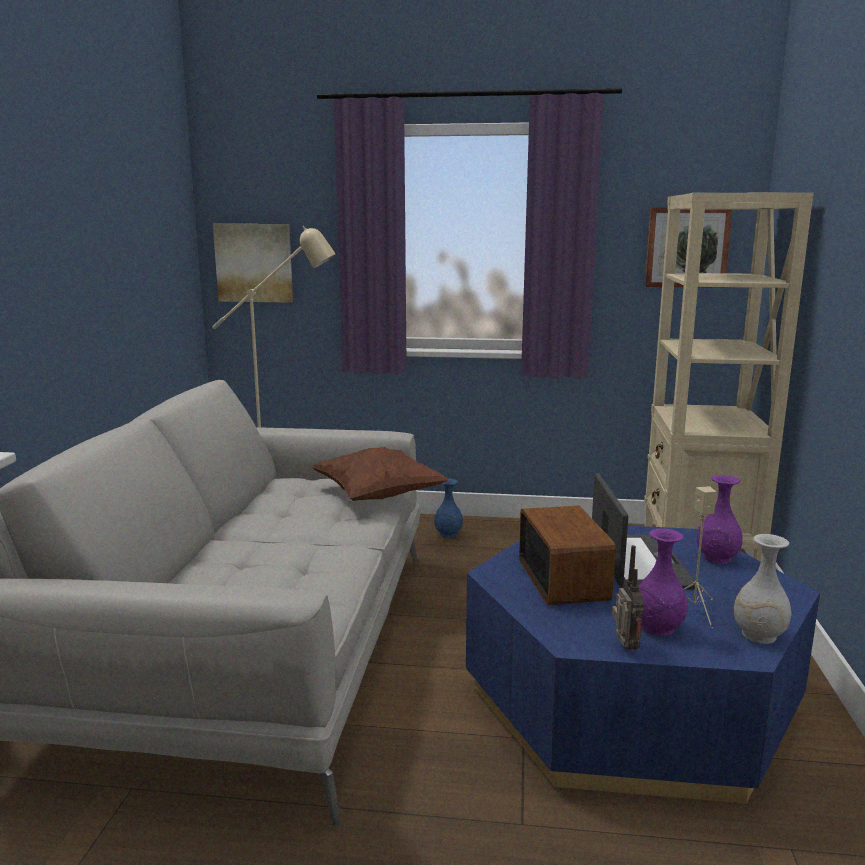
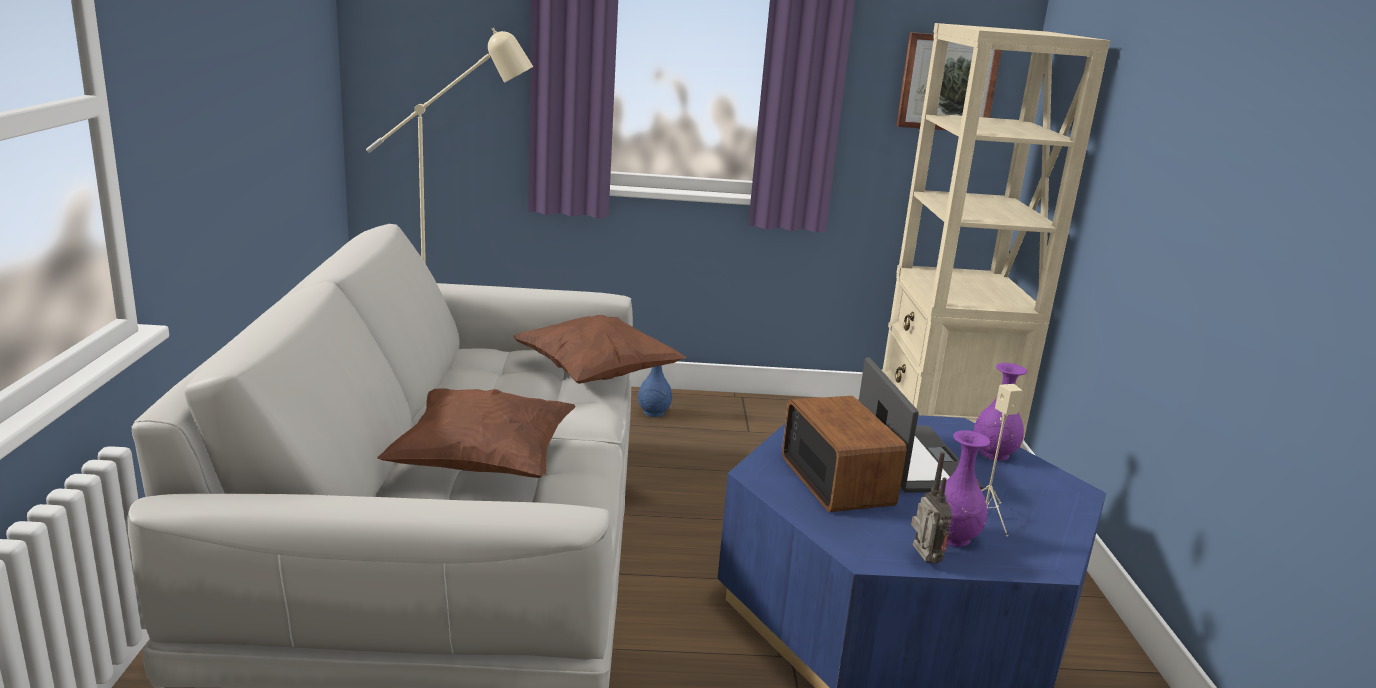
camera: 10 degrees left, 5 degrees up
(254, 263) = (415, 66): picture -> none
(258, 563) = (483, 464): none -> brown pillow
(758, 635) = (1055, 543): white vase -> none

